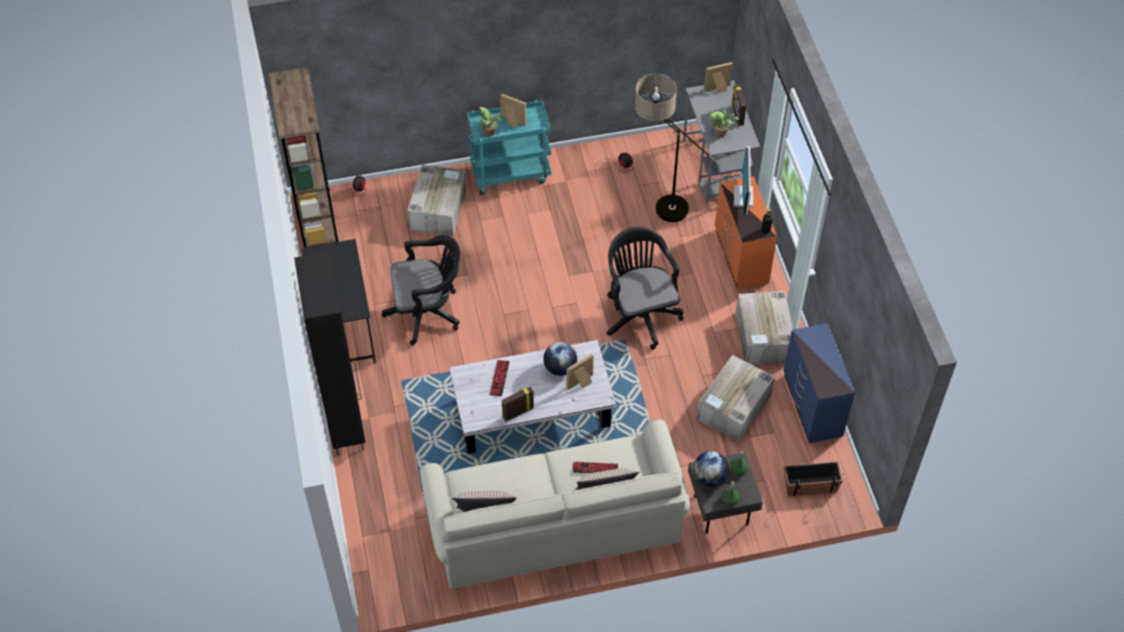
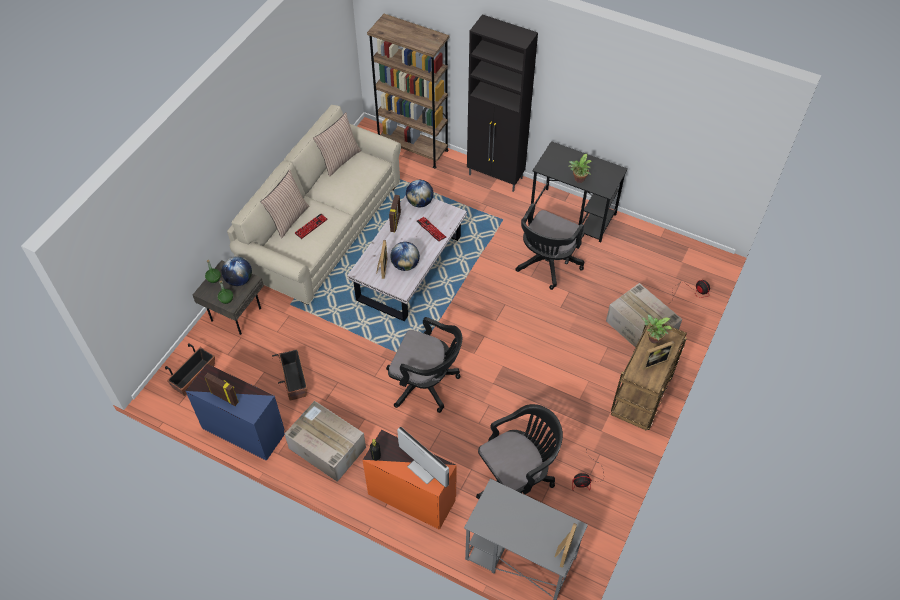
camera: 130 degrees right, 0 degrees up
(317, 221) = (689, 253): brown bookcase -> brown bookcase (413, 148)
(474, 411) = (420, 202): none -> globe
(511, 173) = (641, 399): turquoise cart -> brown cart
(659, 206) = (516, 478): floor lamp -> black office chair
(721, 133) = (506, 508): potted plant -> potted plant (578, 180)
(733, 408) = (294, 380): cardboard box -> planter
(737, 115) = (516, 540): picture frame -> picture frame (225, 397)

